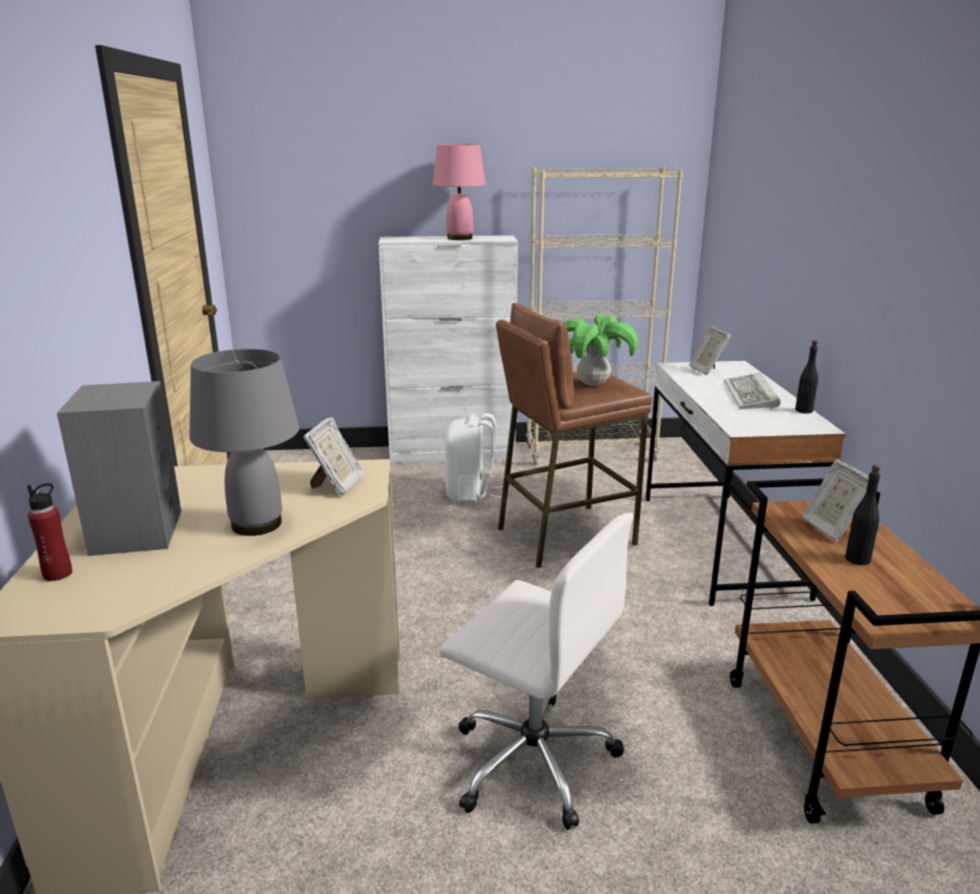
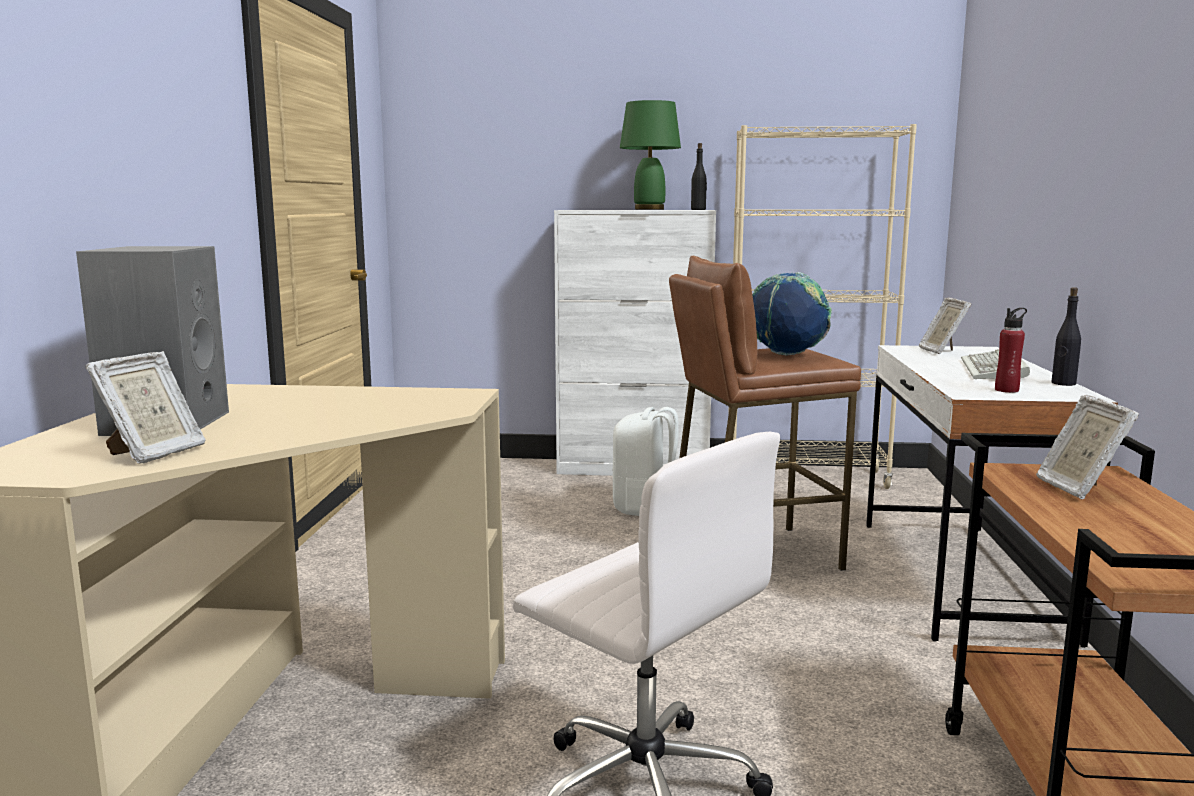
camera: 10 degrees right, 10 degrees down
(58, 574) = (53, 446): red bottle -> red bottle (1007, 390)
(258, 524) = (307, 424): grey table lamp -> none
(337, 485) = (421, 403): picture frame -> picture frame (153, 453)
(459, 238) = (649, 209): pink table lamp -> green table lamp
(592, 384) = (787, 355): potted plant -> globe
(858, 559) = (1111, 518): black bottle -> black bottle (698, 209)

